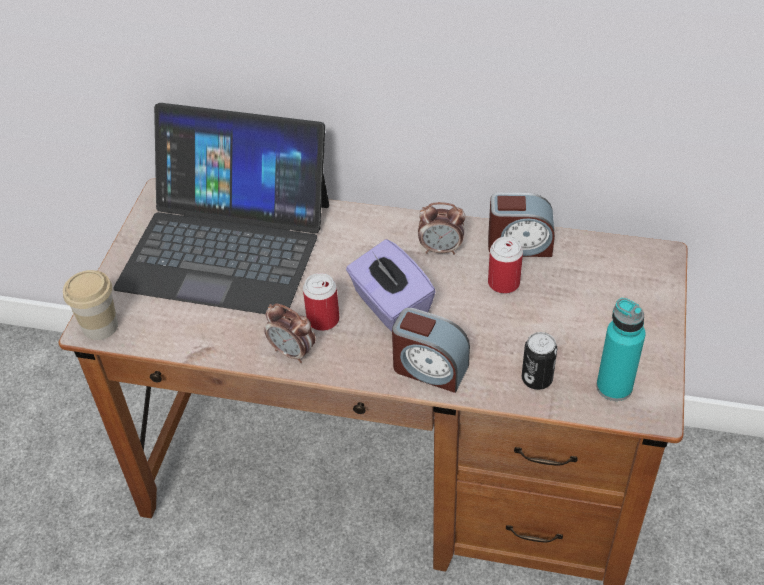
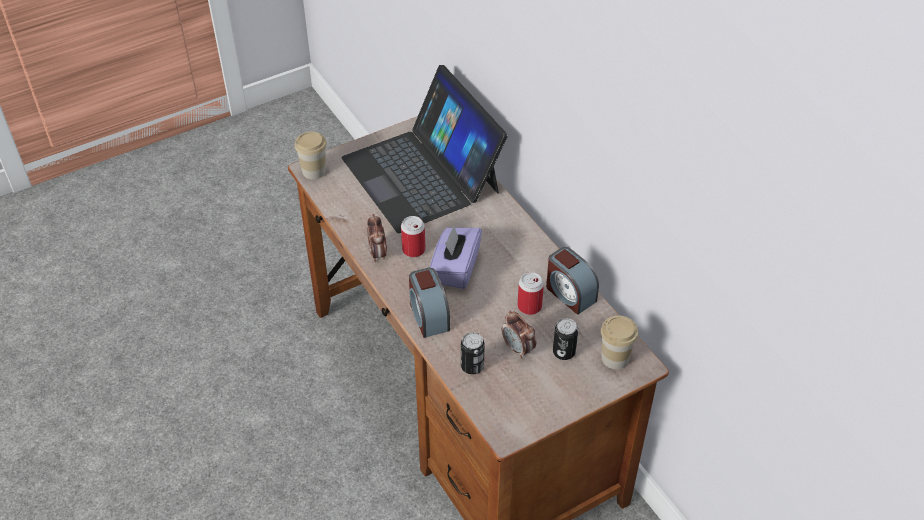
camera: 45 degrees right, 0 degrees up
(441, 249) = (523, 262): alarm clock -> alarm clock (518, 349)
(590, 298) = (564, 352): none -> can
(614, 387) = (505, 405): turquoise bottle -> none
(634, 267) = (615, 358): none -> cup

